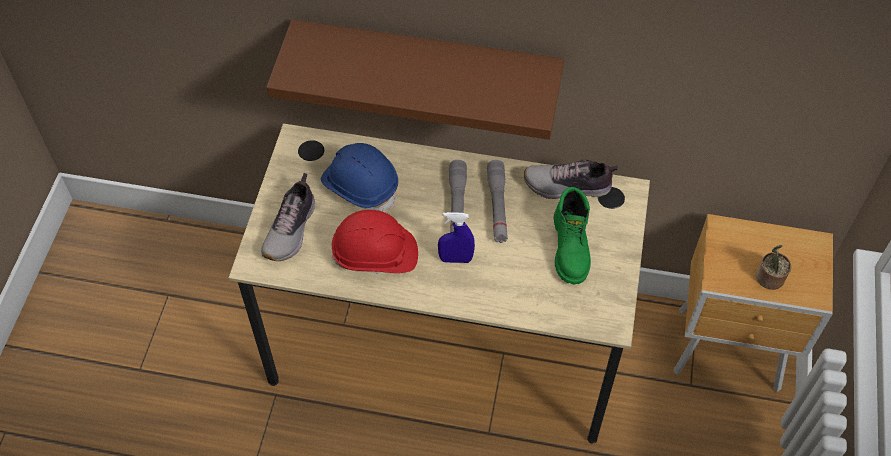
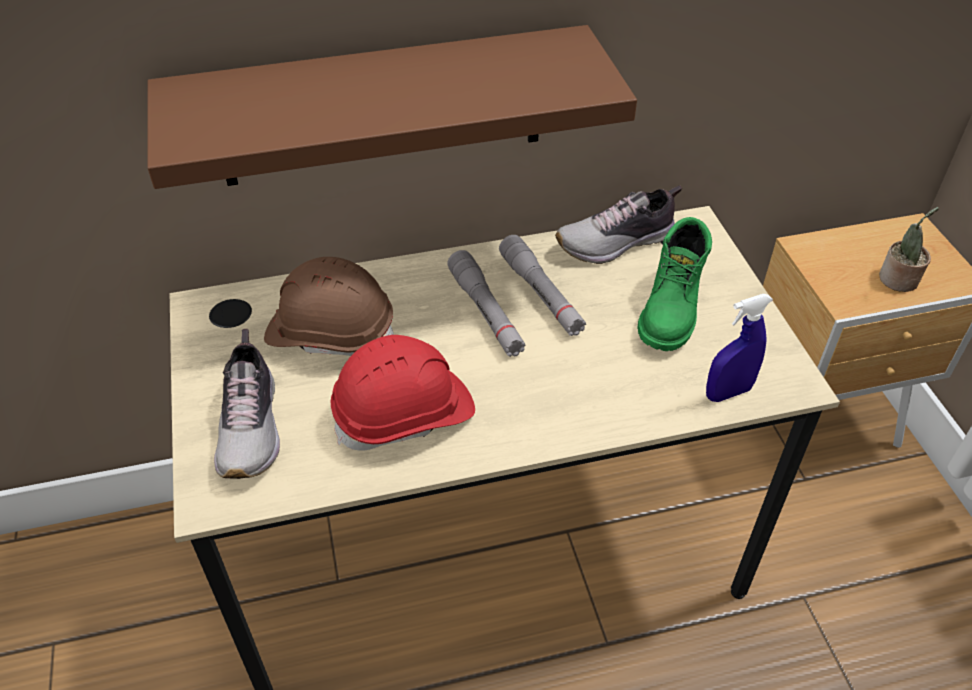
camera: 25 degrees left, 10 degrees down
(360, 186) = (331, 333): blue hard hat -> brown hard hat
(456, 259) = (527, 378): blue spray bottle -> blue spray bottle (728, 392)
(571, 247) = (672, 310): green boot -> green boot turned 45 degrees clockwise

